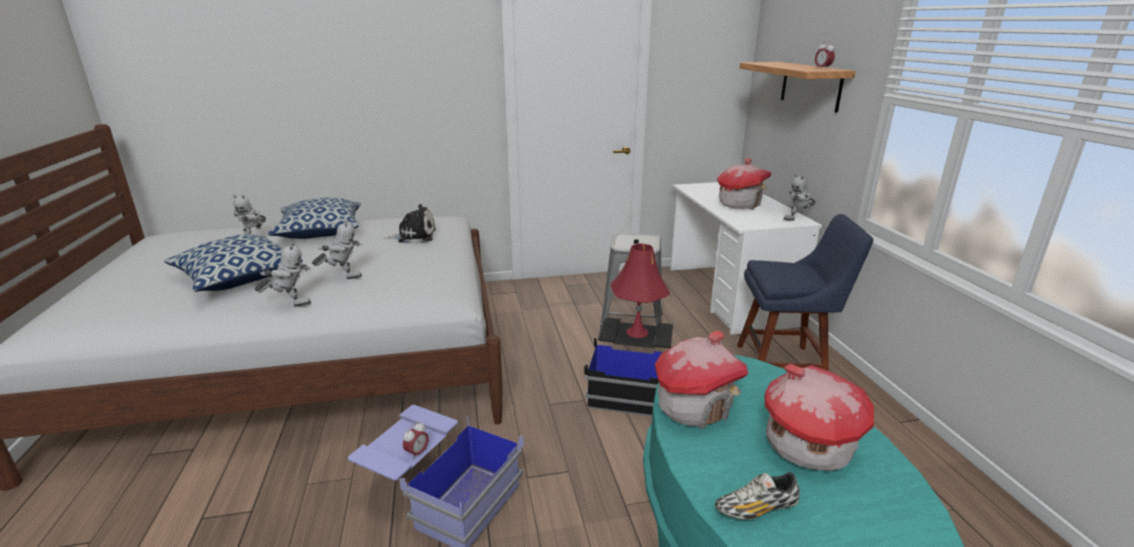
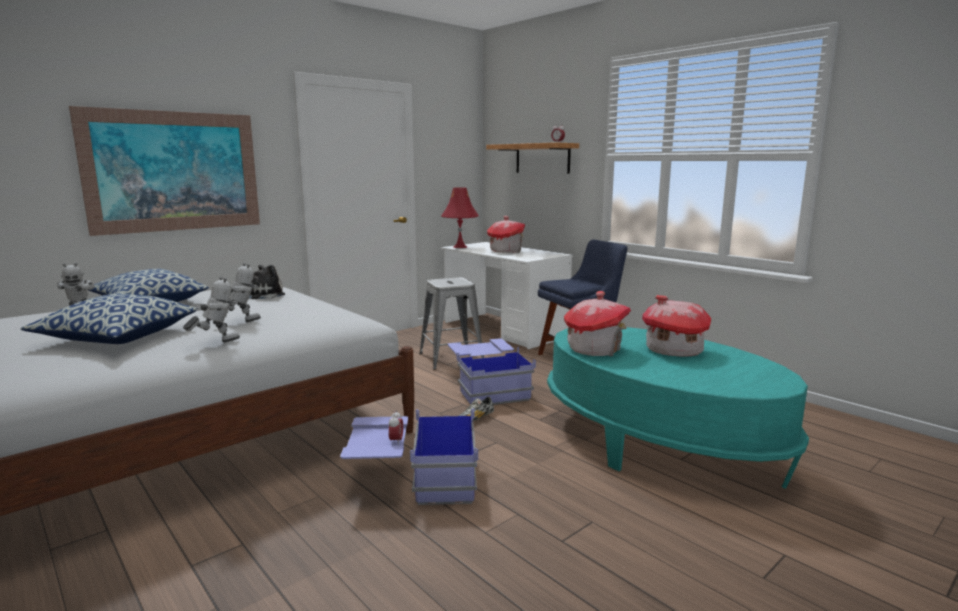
camera: 30 degrees left, 10 degrees down
(373, 97) = (174, 171): none -> picture
(631, 383) = (487, 388): black storage box -> blue storage box
(637, 332) = (480, 347): red table lamp -> red table lamp (460, 247)
(756, 509) = (681, 376): shoe -> shoe (476, 418)
(797, 220) = (555, 254): toy robot -> none

